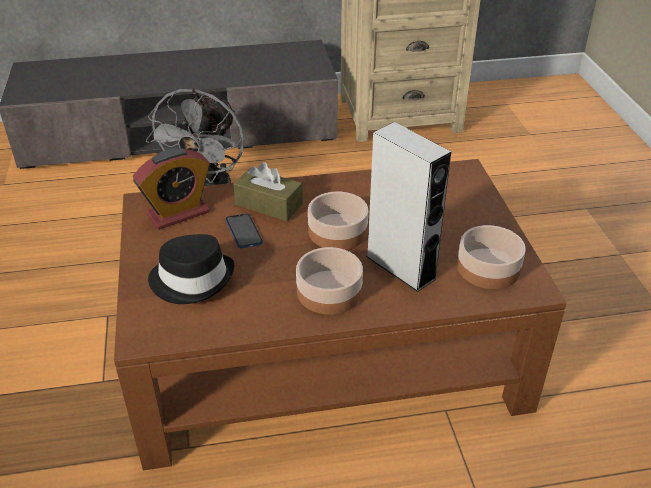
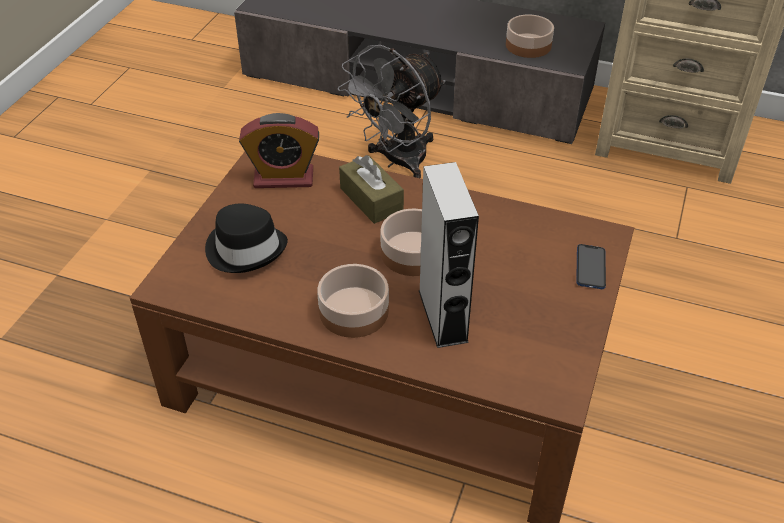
camera: 30 degrees right, 5 degrees up
(244, 232) = (326, 219): phone -> phone (590, 268)
(489, 268) = (532, 355): bowl -> bowl (528, 46)

